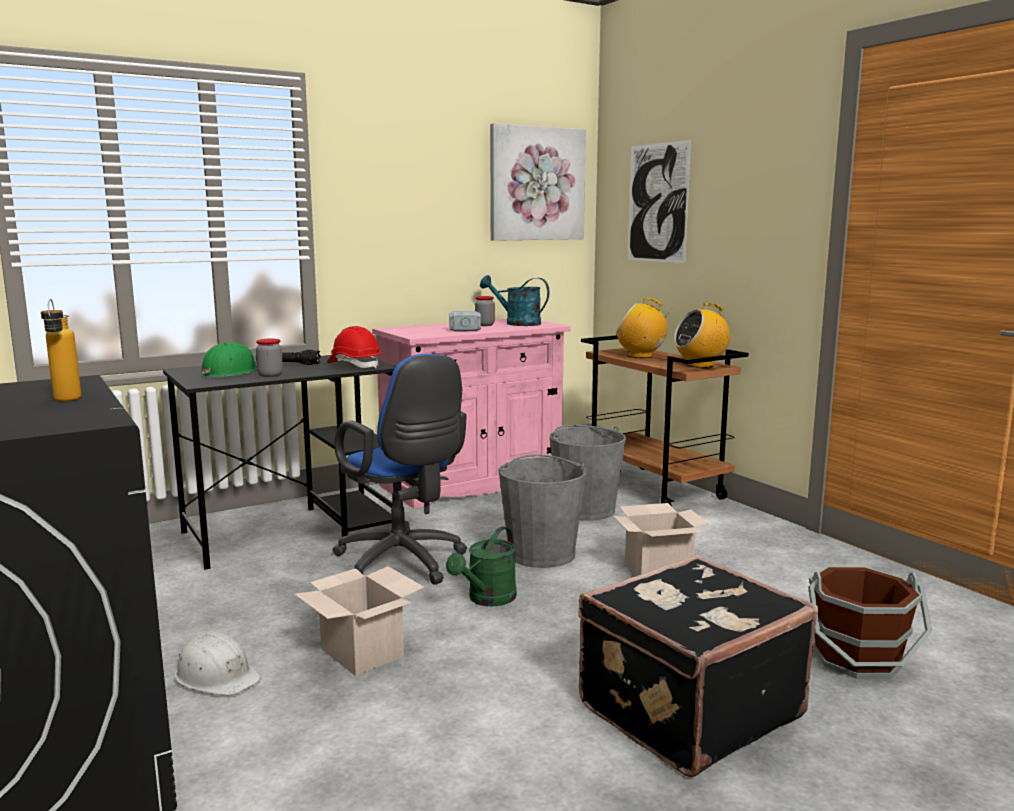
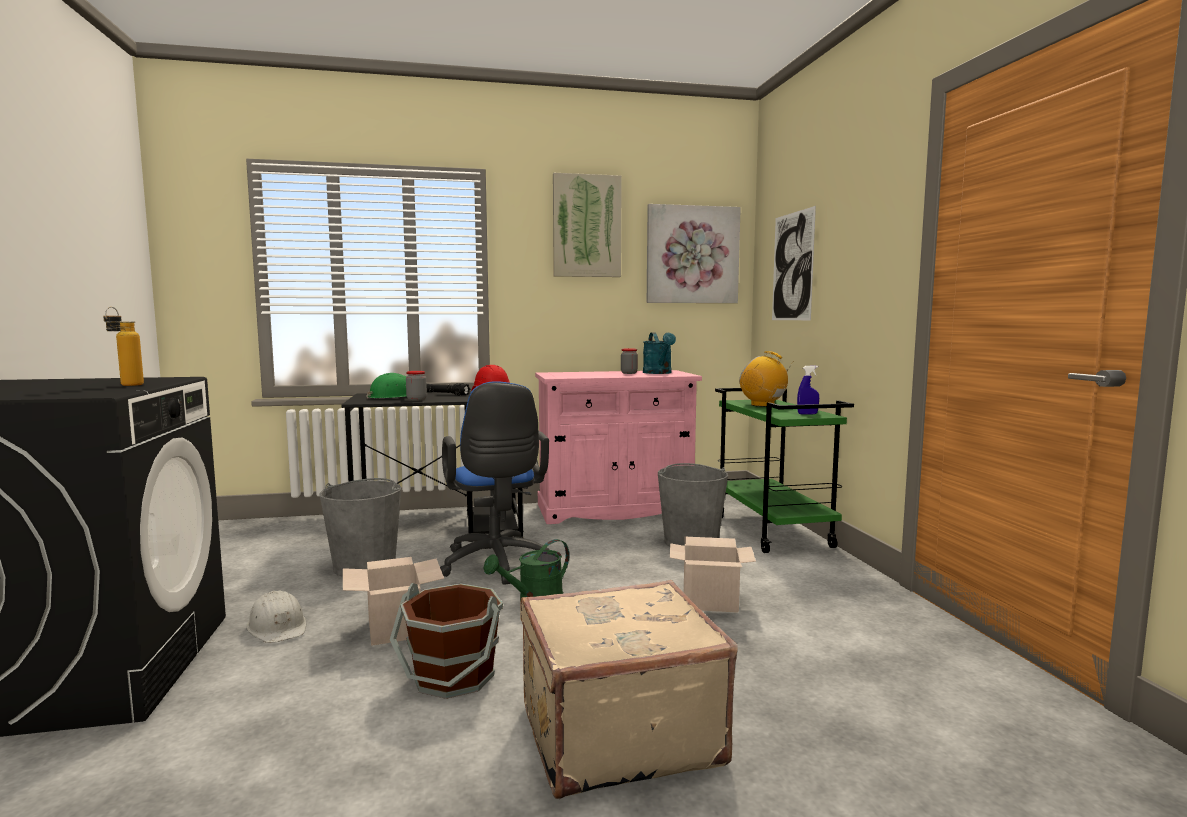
camera: 20 degrees right, 5 degrees down
(424, 148) = (586, 226): none -> picture
(464, 327) = (607, 374): hammer -> none
(517, 323) = (659, 373): turquoise watering can -> turquoise watering can turned 150 degrees counterclockwise
(541, 553) = (616, 572): grey bucket -> grey bucket (365, 566)
(655, 489) = (773, 532): brown cart -> green cart
(686, 709) = (616, 732): black suitcase -> beige suitcase
(700, 365) = (807, 414): radio -> blue spray bottle
(858, 659) = (845, 721): brown bucket -> brown bucket (453, 677)

